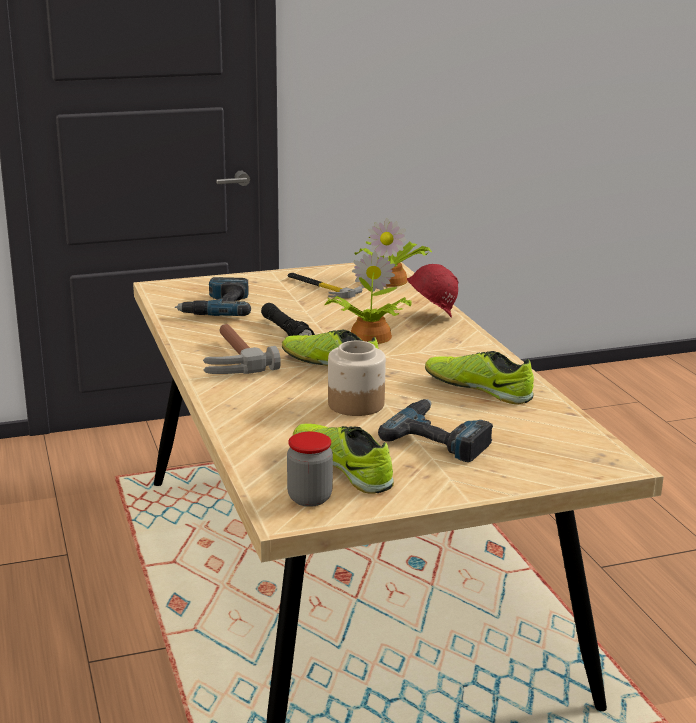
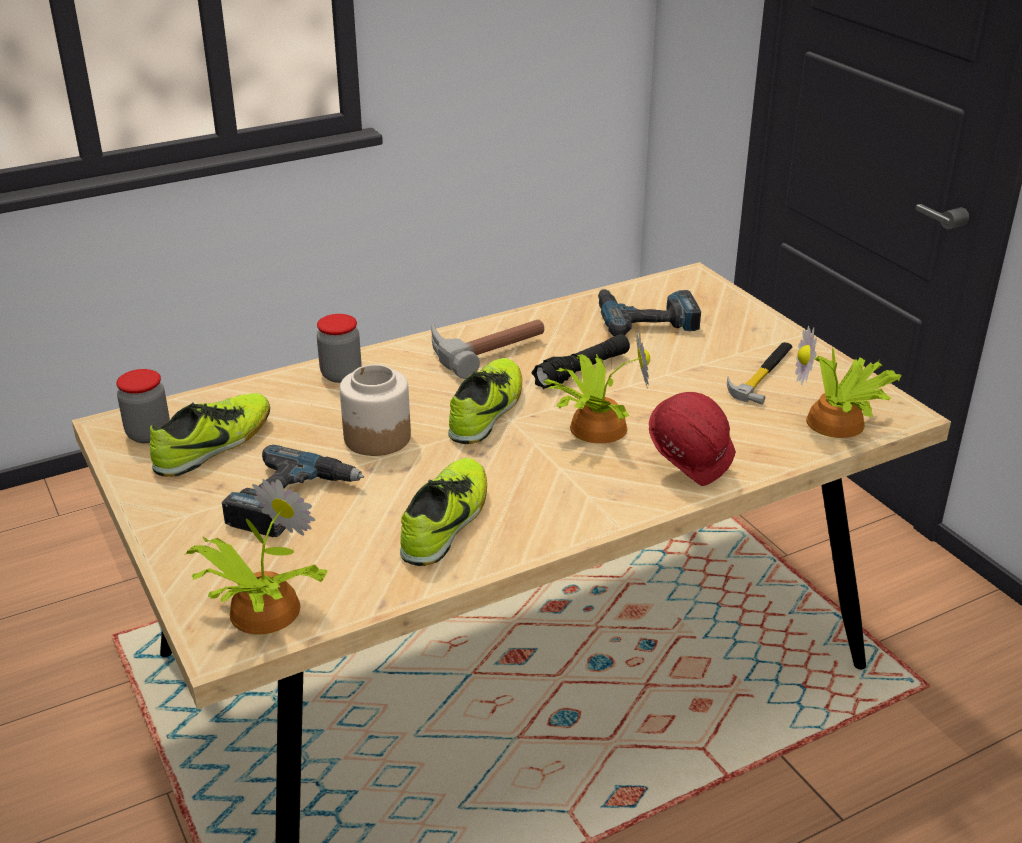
camera: 80 degrees right, 10 degrees up
(242, 413) = (341, 375): none -> jar
(580, 452) = (260, 611): none -> potted plant

